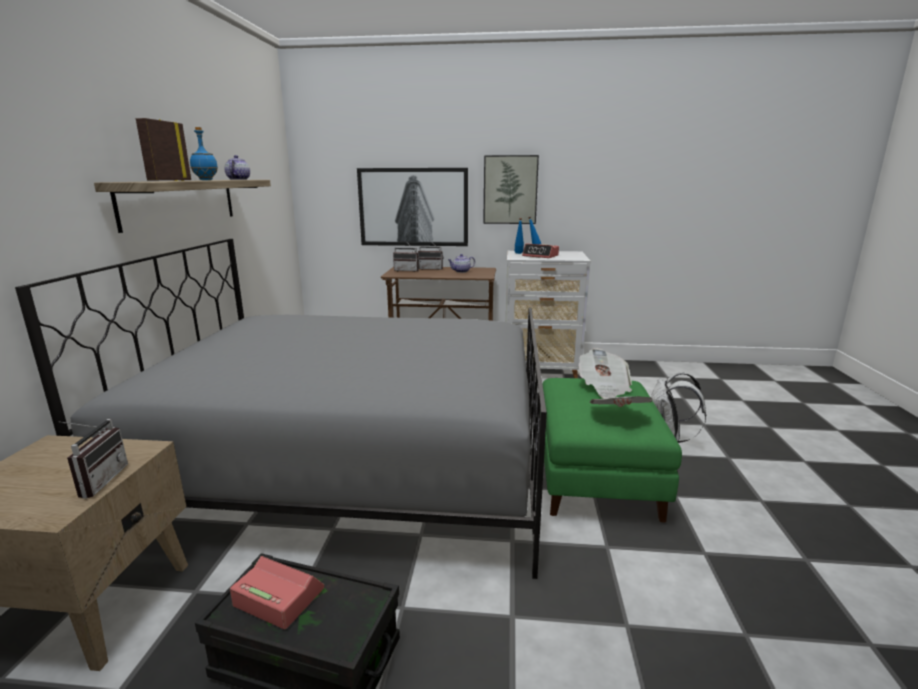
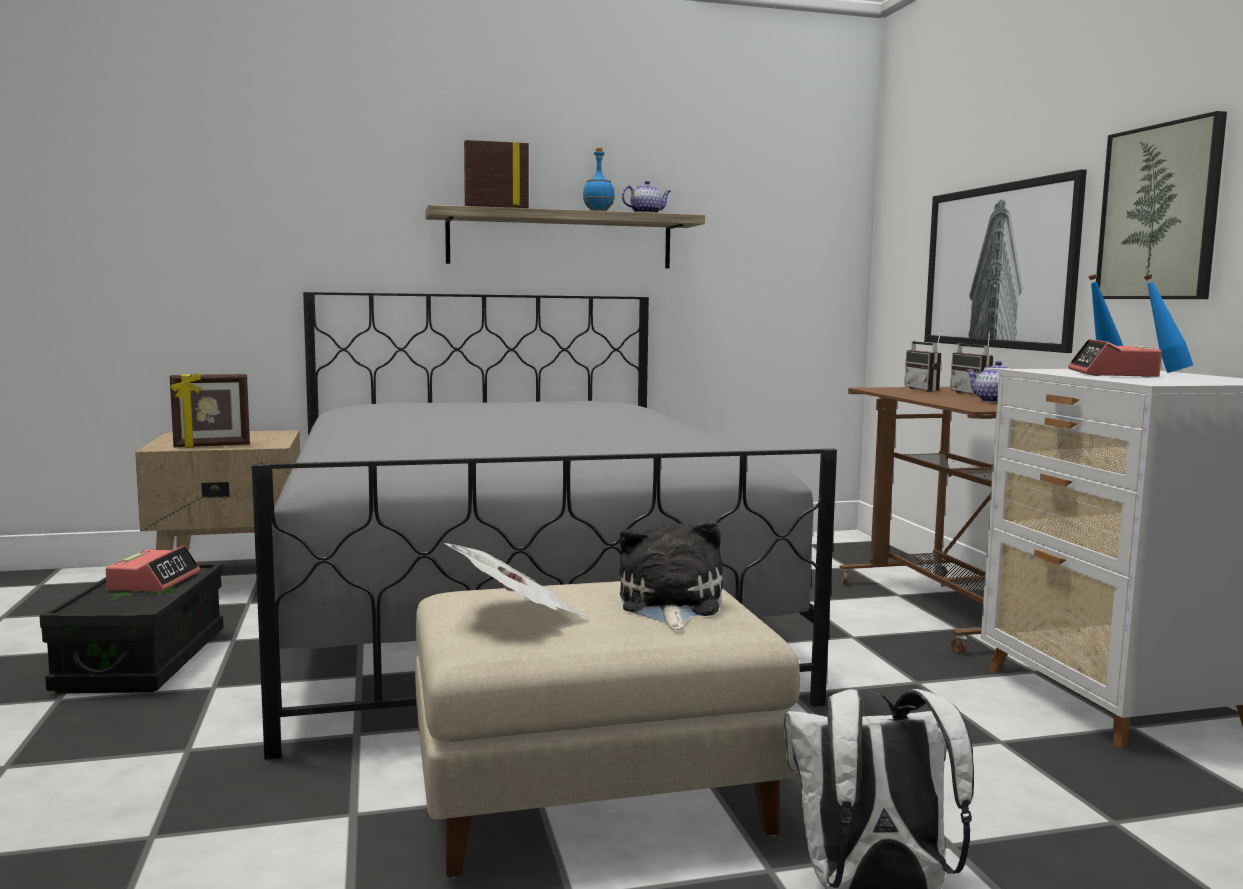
camera: 70 degrees right, 10 degrees down
(97, 481) = (212, 446): radio -> picture frame
(595, 477) = (595, 793): green ottoman -> beige ottoman
(603, 387) = (669, 605): newspaper -> plush toy

